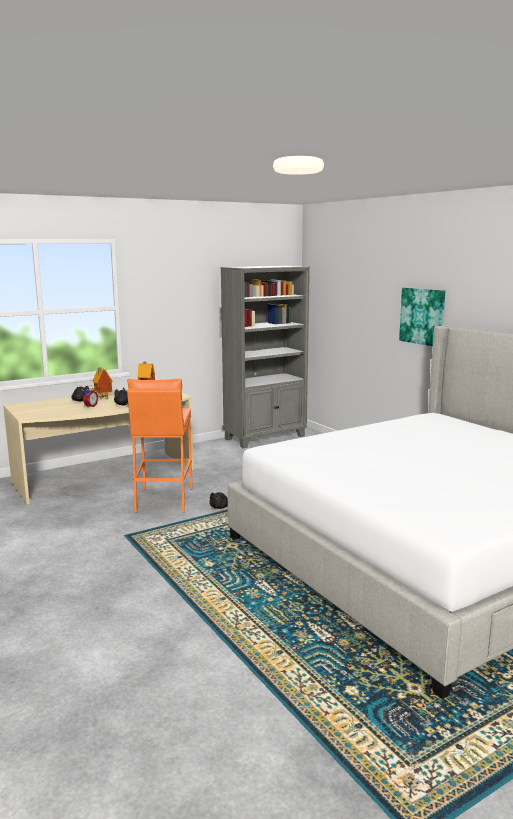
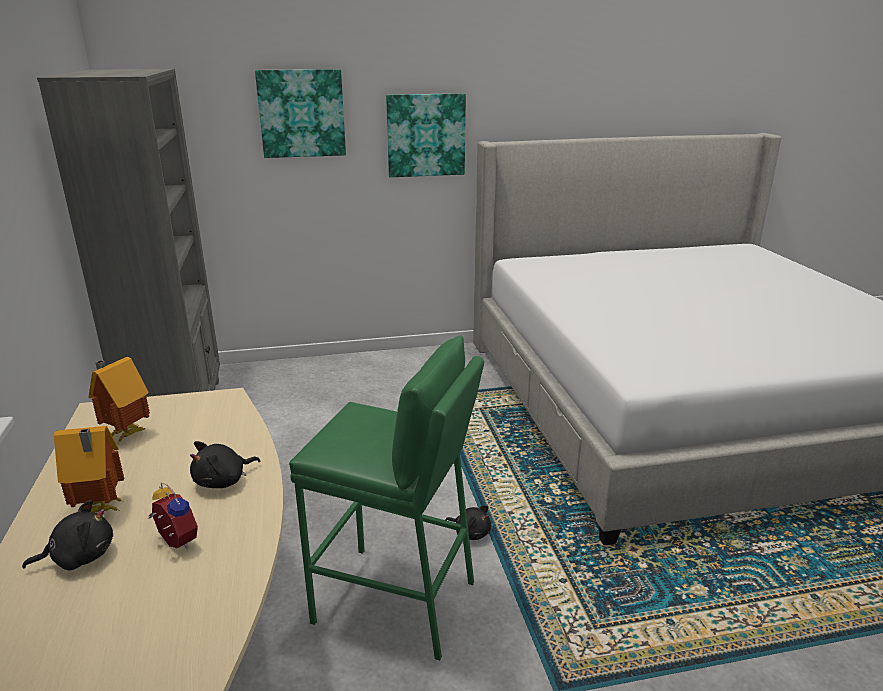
camera: 70 degrees left, 10 degrees up
(163, 500) = (395, 601): orange stool -> green stool
(367, 295) = (301, 113): none -> picture

